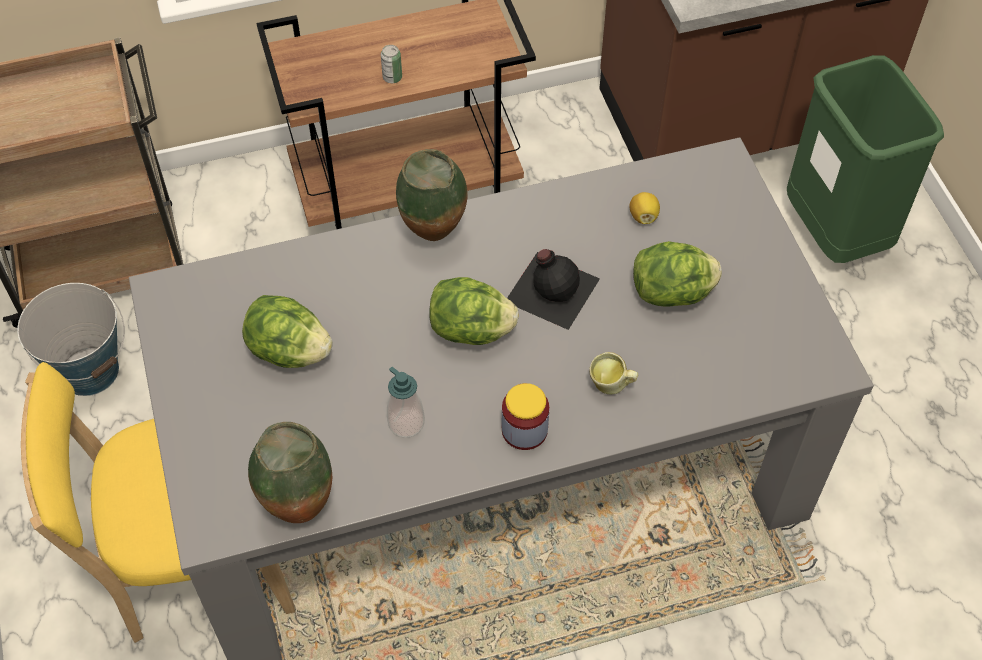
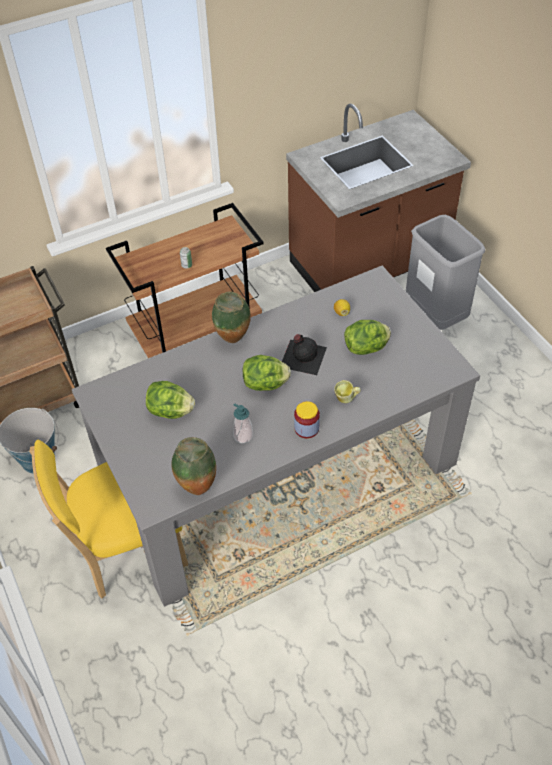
camera: 10 degrees left, 5 degrees down
(835, 234) = (435, 316): green trash can -> grey trash can

